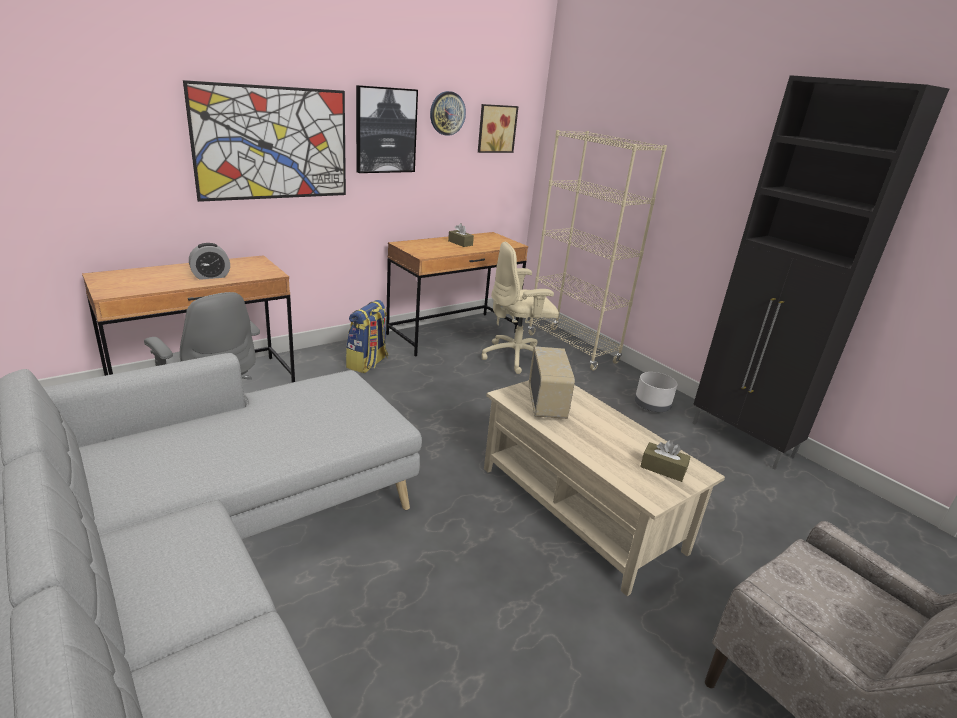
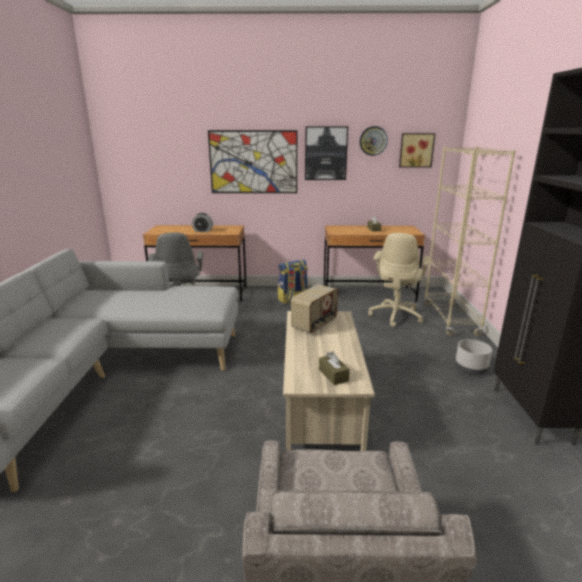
camera: 40 degrees right, 5 degrees down
(516, 357) = (396, 315): beige office chair -> beige office chair turned 90 degrees counterclockwise

